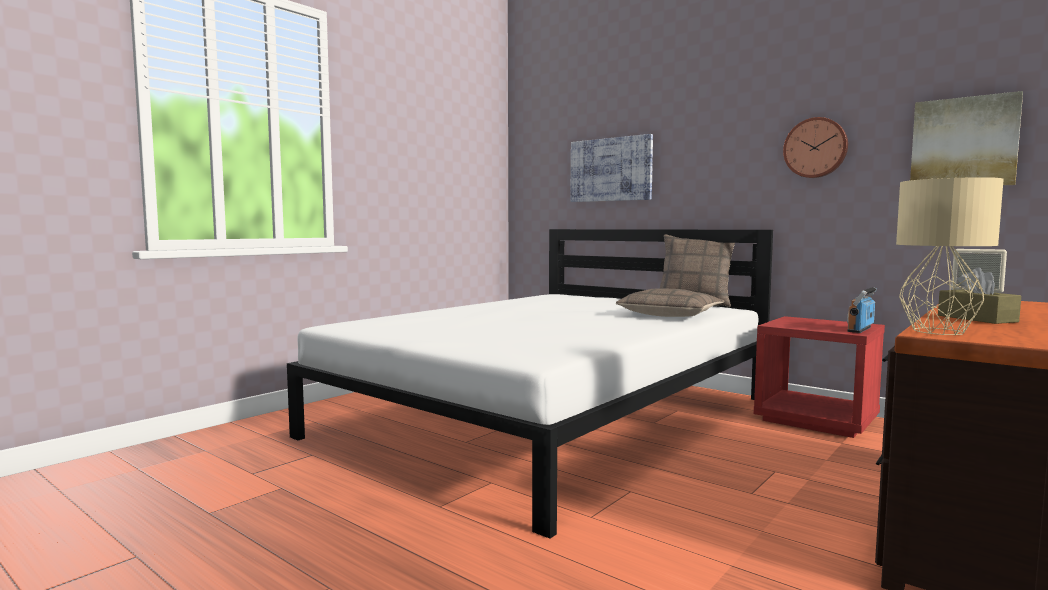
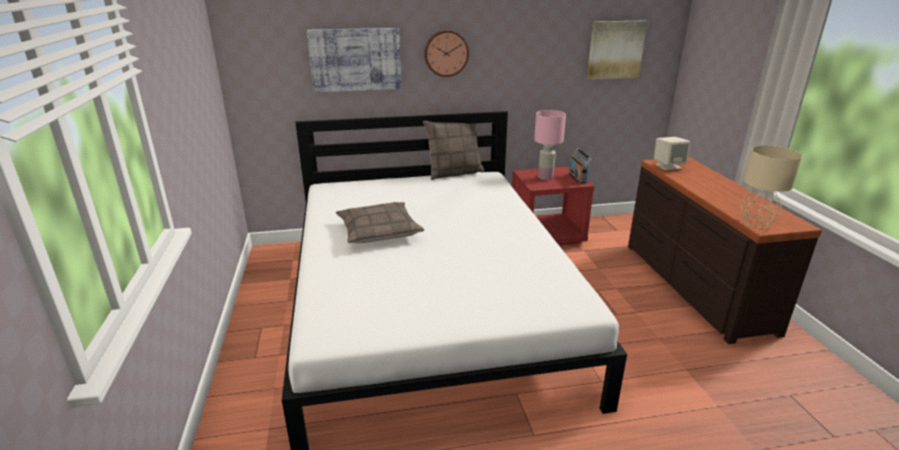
camera: 50 degrees left, 20 degrees up
(670, 315) = (487, 200): pillow -> pillow (378, 231)
(810, 323) = (545, 177): none -> pink table lamp
(815, 148) = (532, 48): wall clock -> wall clock (446, 53)
(976, 318) = (724, 197): brown tissue box -> none

